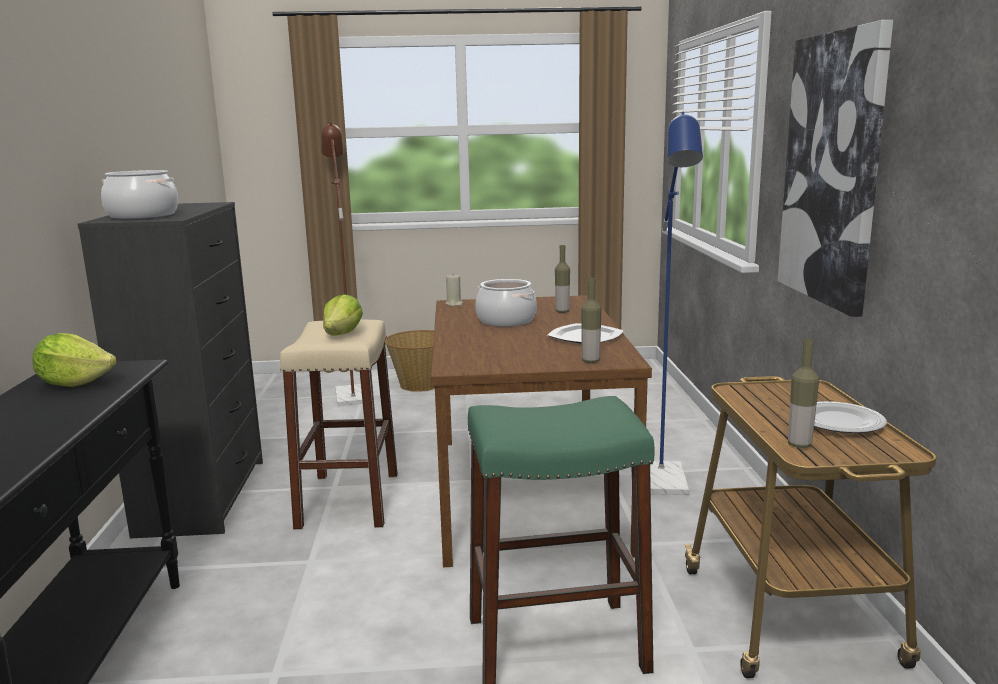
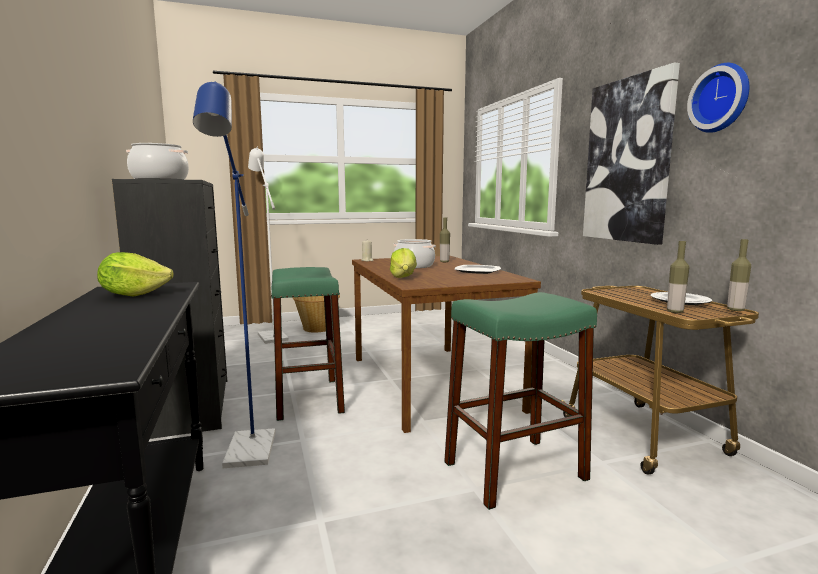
camera: 15 degrees left, 5 degrees down
(343, 334) = (309, 274): lettuce -> lettuce (403, 277)
(349, 500) = (308, 398): beige stool -> green stool
(351, 393) = (271, 335): brown floor lamp -> white floor lamp
(590, 361) = (498, 280): bottle -> bottle (735, 310)
(664, 485) = (515, 372): blue floor lamp -> blue floor lamp (249, 456)
(935, 92) = (721, 98): none -> wall clock

